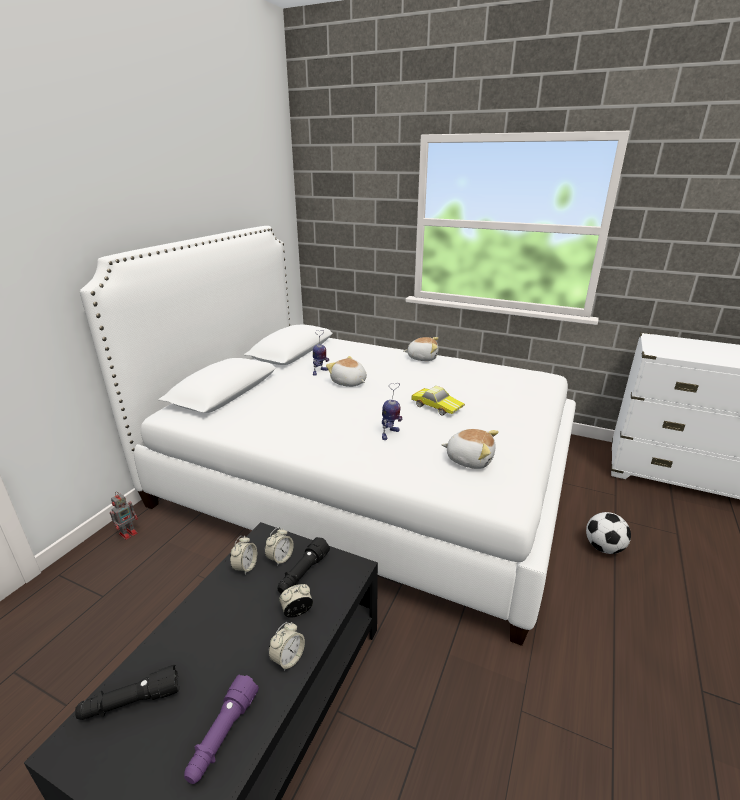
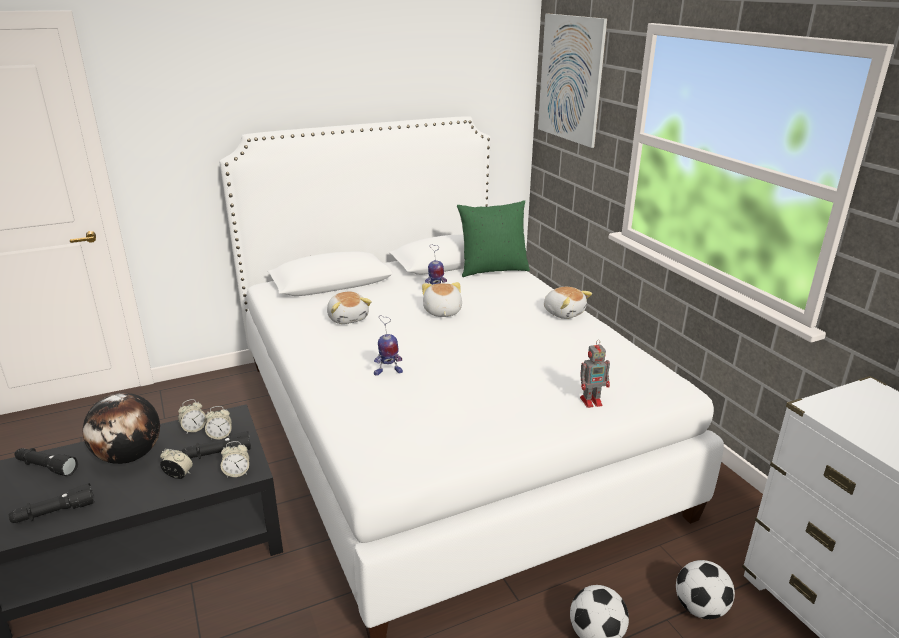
camera: 40 degrees right, 0 degrees up
(129, 533) = (225, 382): toy robot -> toy robot (592, 401)
(218, 628) = (129, 456): none -> globe
(222, 735) = (54, 513): purple flashlight -> black flashlight
(288, 659) = (134, 498): alarm clock -> alarm clock (237, 473)
(332, 346) = (492, 269): none -> green pillow
(338, 187) = (570, 79): none -> picture
(437, 406) = (478, 366): toy car -> none
(469, 459) = (411, 425): plush toy -> plush toy (348, 318)
(618, 503) = (700, 608): none -> football

